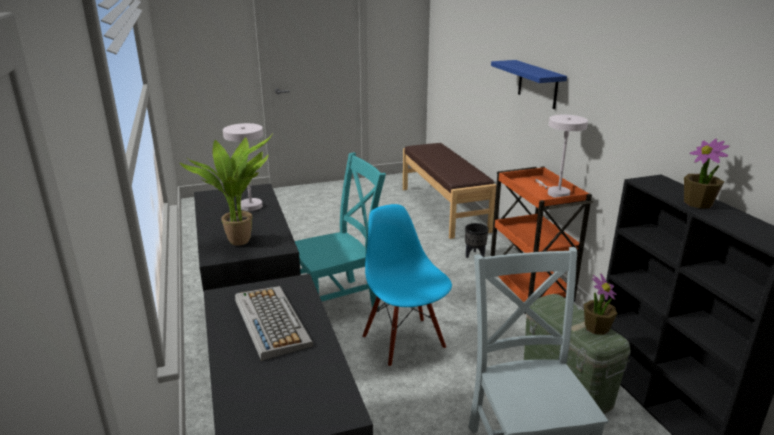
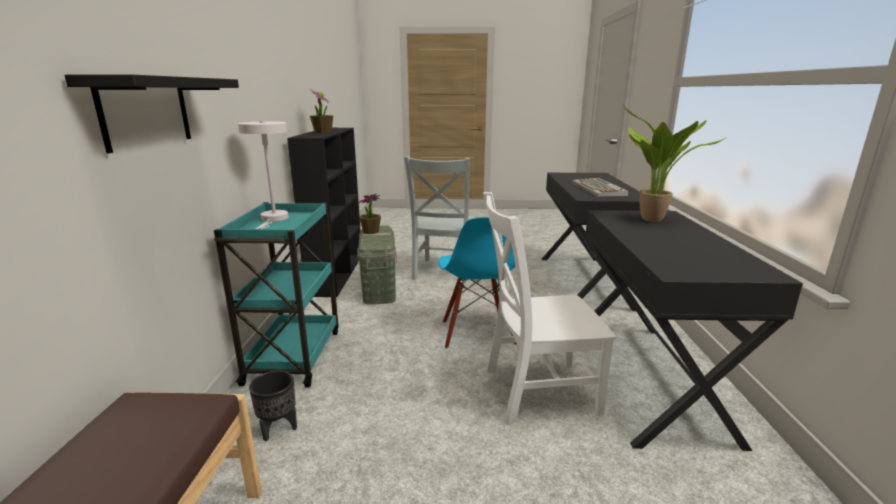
camera: 160 degrees left, 5 degrees down
(250, 208) = (667, 246): white table lamp -> none
(339, 301) = (535, 391): turquoise chair -> white chair
(529, 290) = (294, 355): orange cart -> turquoise cart
(537, 84) = (146, 112): blue shelf -> black shelf

